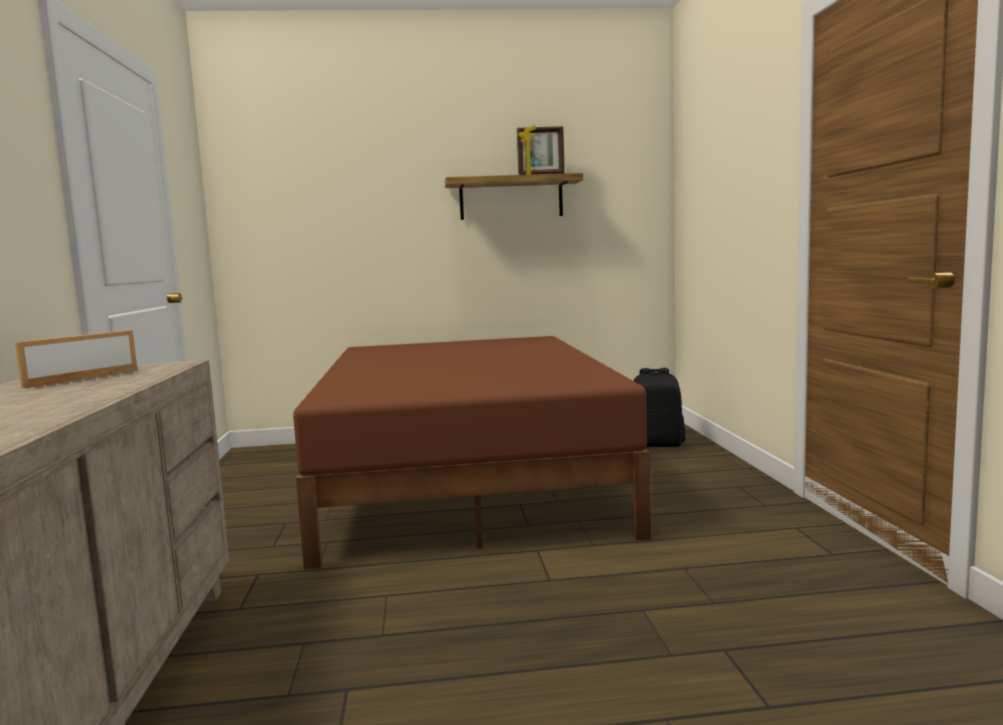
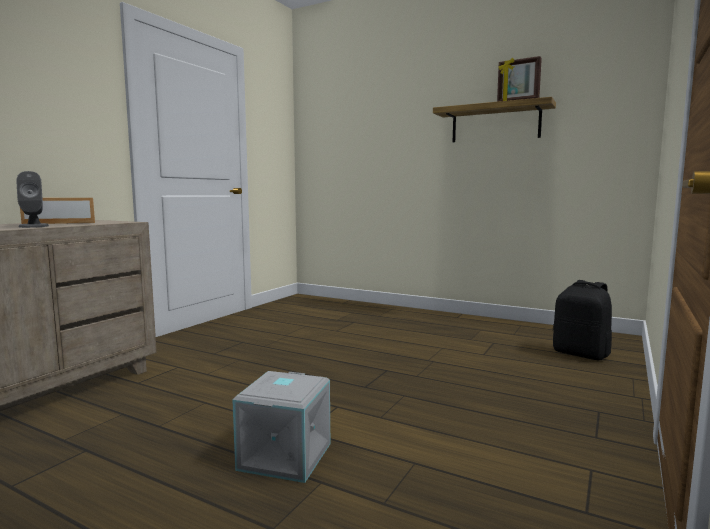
camera: 35 degrees right, 0 degrees up
(99, 387) = (34, 226): none -> grey speaker
(467, 478) = (386, 343): brown bed -> none
(577, 605) = (286, 457): none -> grey storage box

